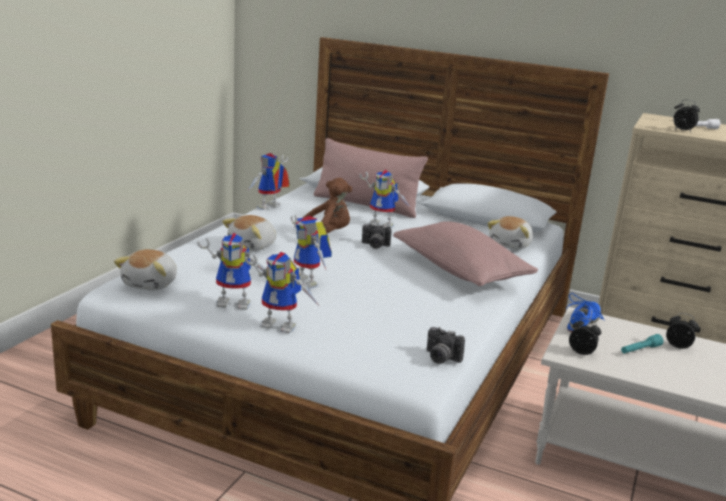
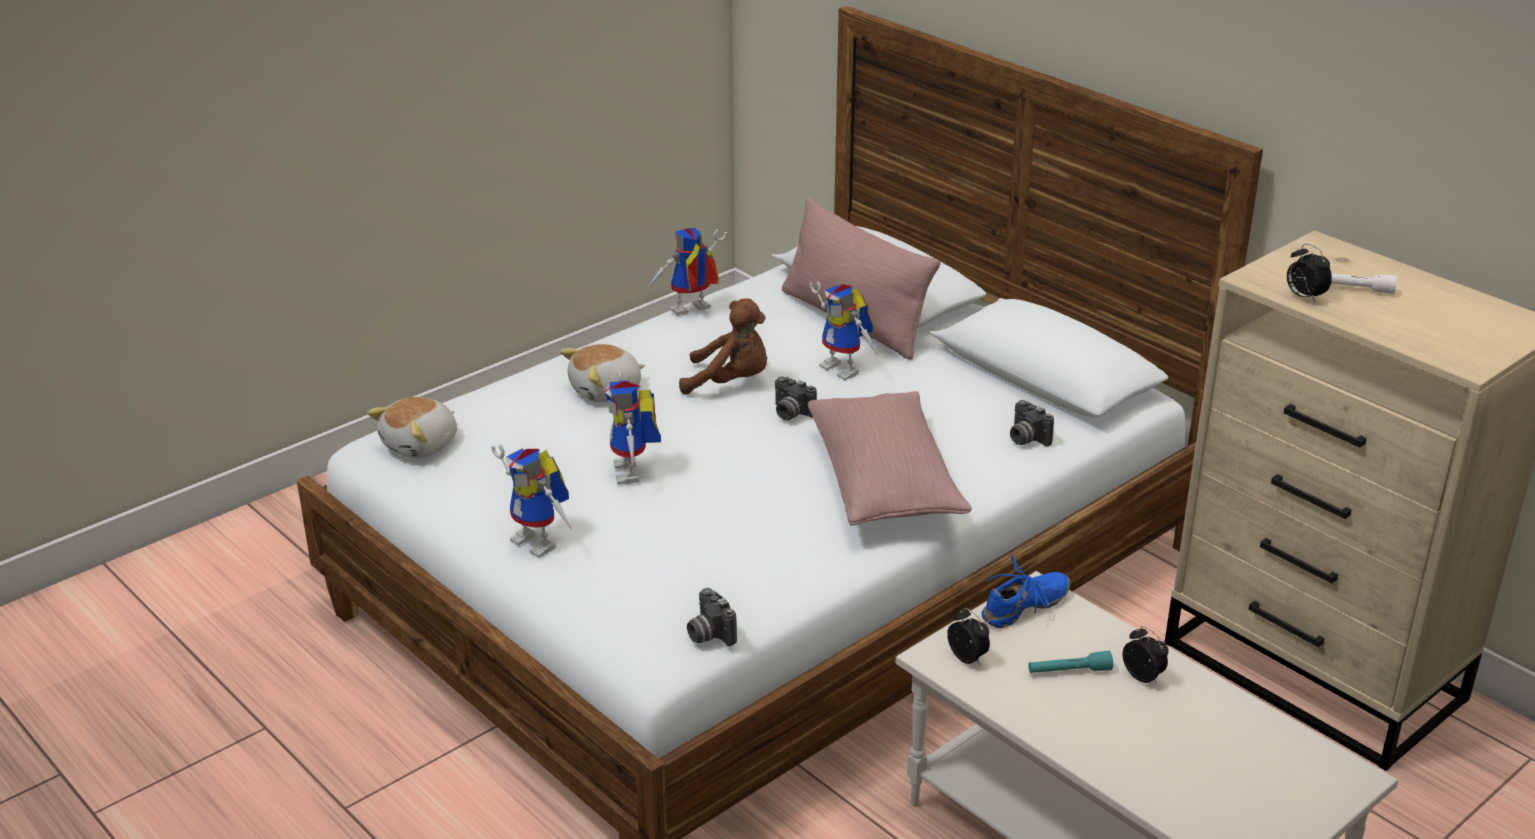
camera: 25 degrees right, 10 degrees up
(237, 303) = (508, 495): toy robot -> none
(511, 245) = (1025, 439): plush toy -> camera

